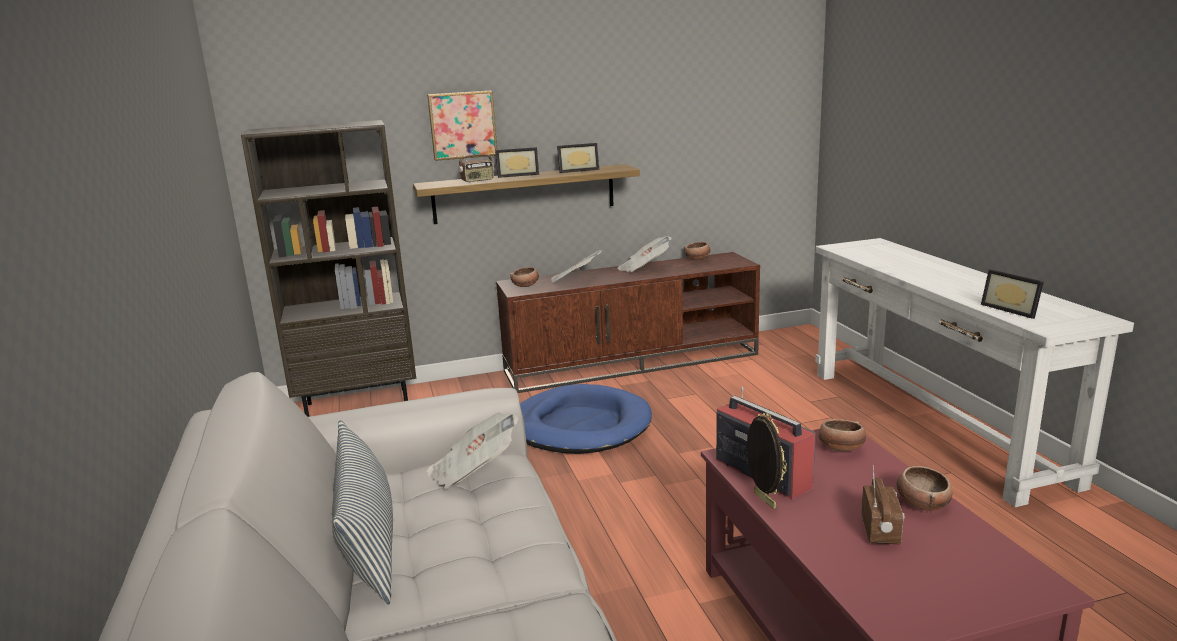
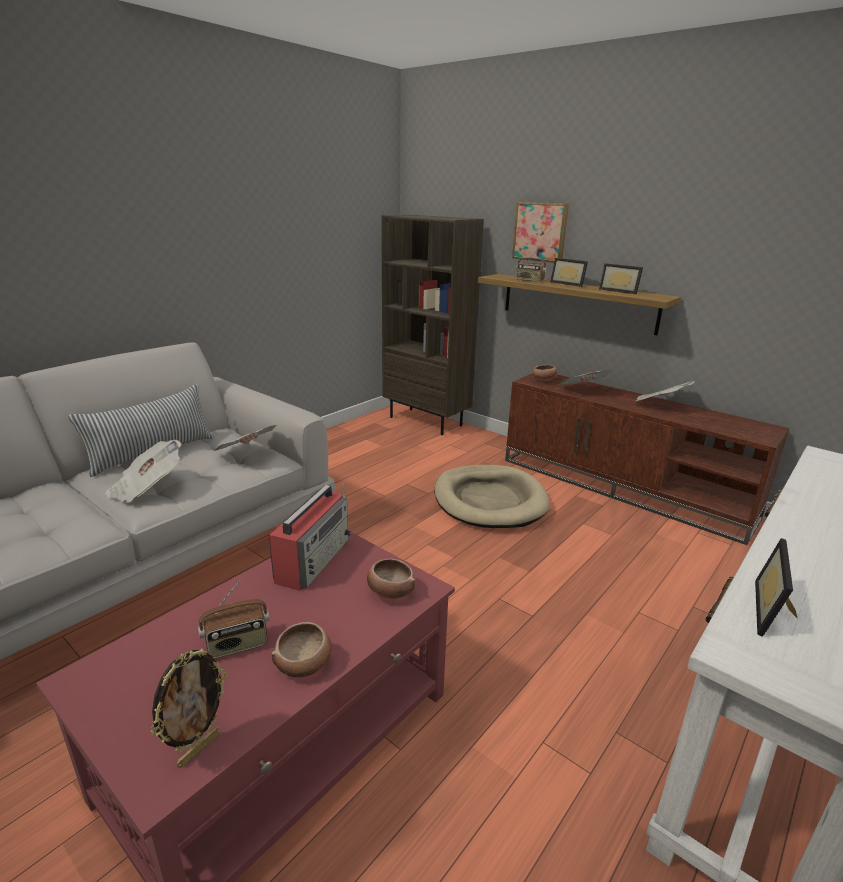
camera: 55 degrees right, 5 degrees up
(492, 555) = (147, 488): none -> newspaper
(579, 426) = (489, 500): blue dog bed -> beige dog bed
(697, 259) = (730, 418): bowl -> none
(763, 501) = (264, 570): picture frame -> picture frame (199, 749)

